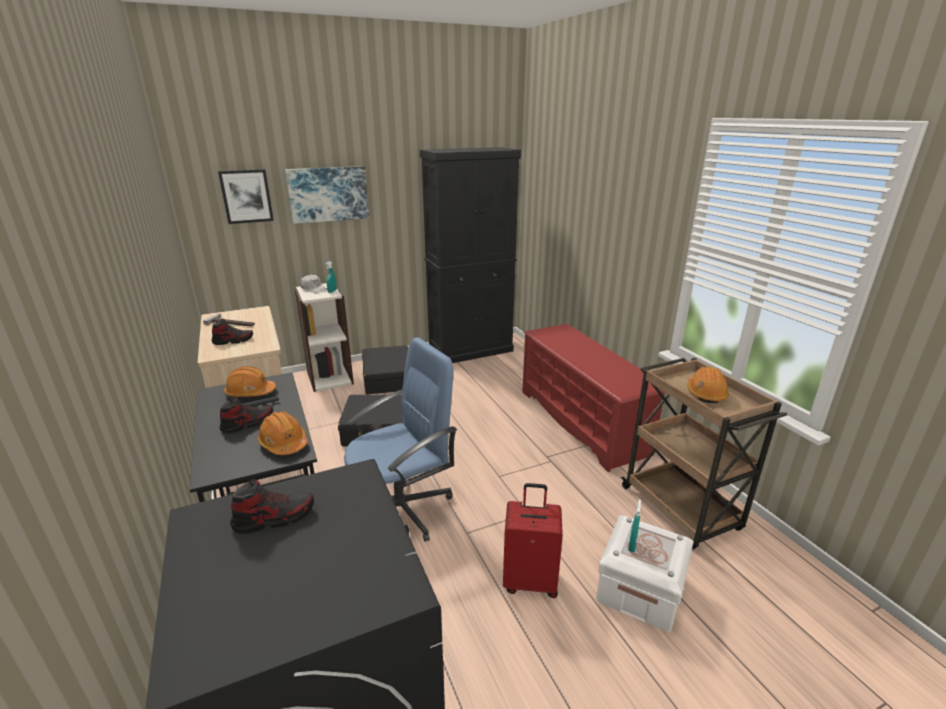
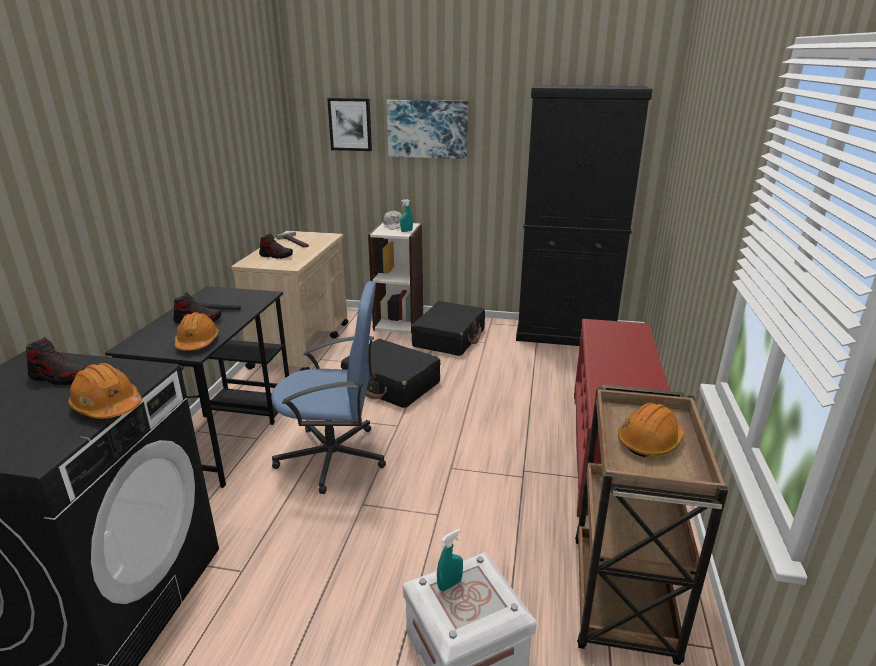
camera: 35 degrees right, 0 degrees up
(250, 392) = (232, 298): orange hard hat -> orange hard hat (107, 406)
(530, 580) = (368, 576): red suitcase -> none

